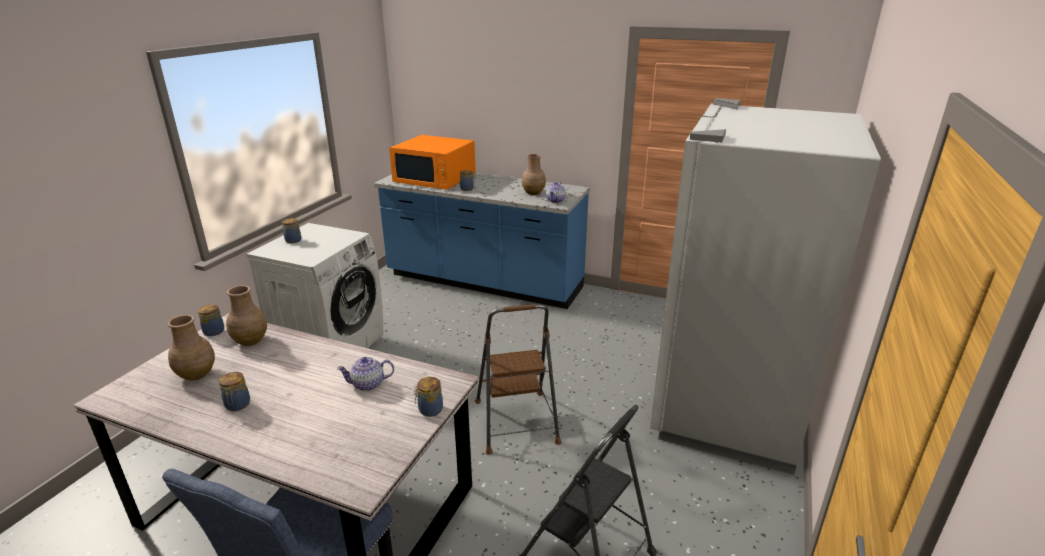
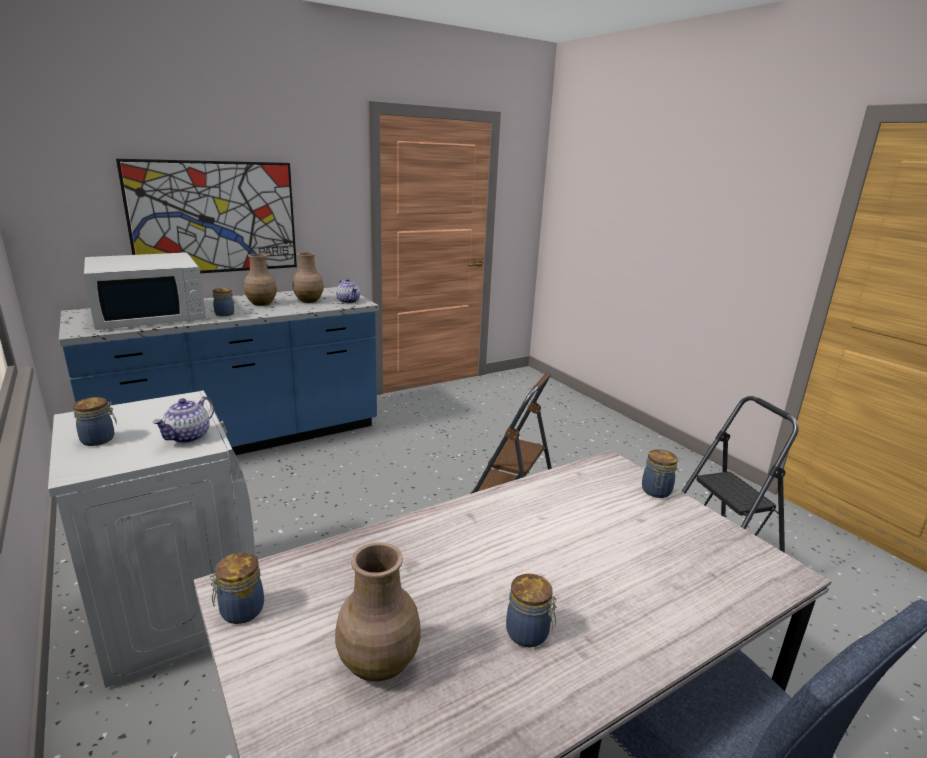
camera: 55 degrees left, 5 degrees down
(250, 340) = (334, 576): brown vase -> brown vase (261, 303)
(367, 384) = (570, 512): teapot -> teapot (188, 437)
(435, 179) = (151, 315): orange microwave -> white microwave
(500, 117) = (215, 218): none -> picture
(725, 404) = (585, 431): white fridge -> none

